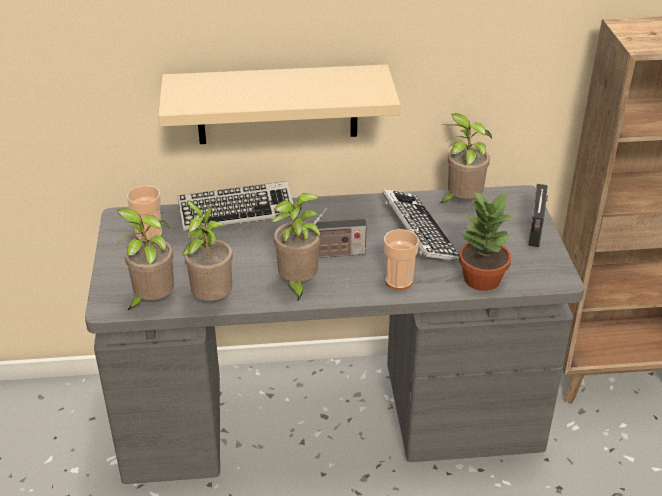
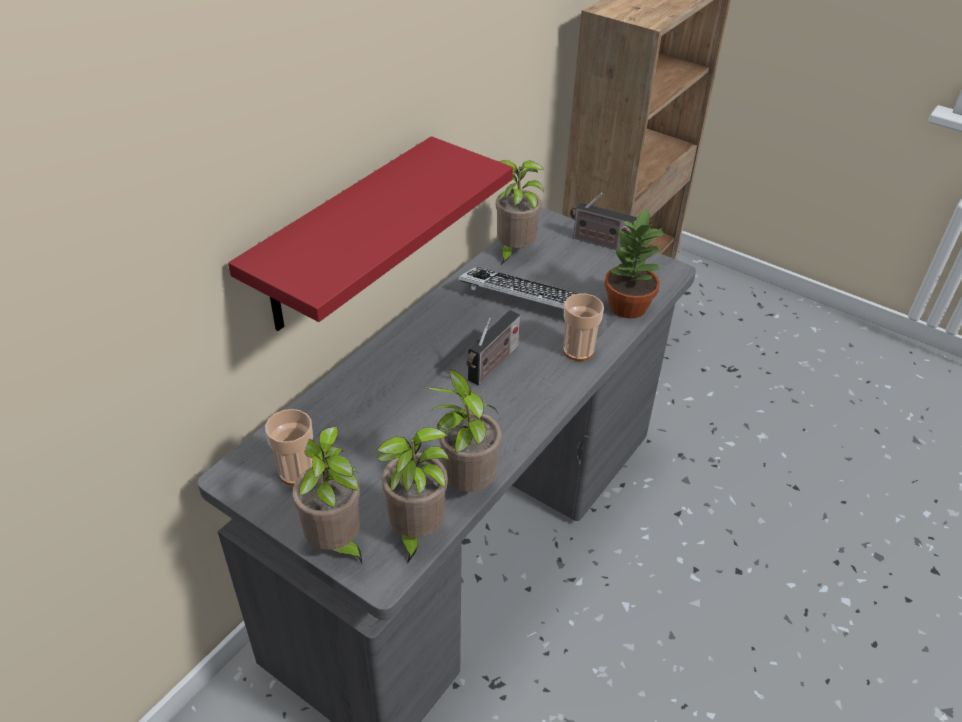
camera: 50 degrees left, 5 degrees up
(236, 212) = (346, 386): keyboard -> none
(277, 104) = (344, 236): beige shelf -> red shelf
(297, 285) = (512, 413): potted plant -> potted plant (336, 544)
(536, 231) = (599, 243): radio -> radio turned 150 degrees clockwise

